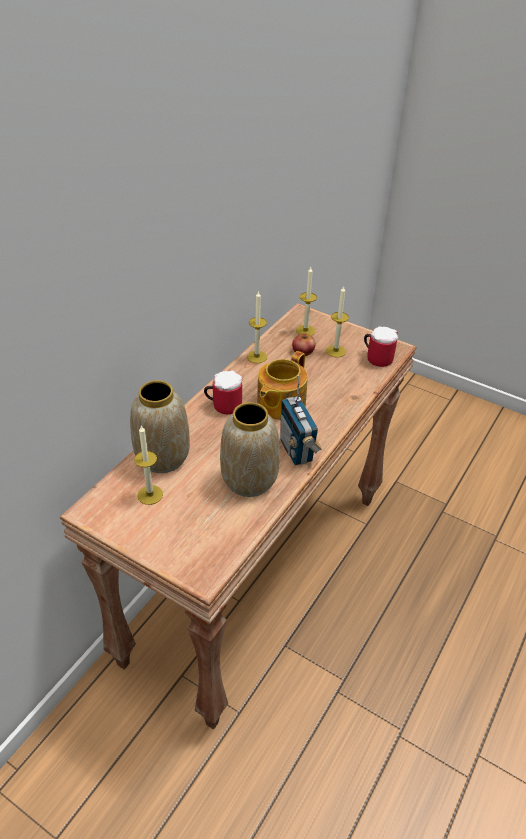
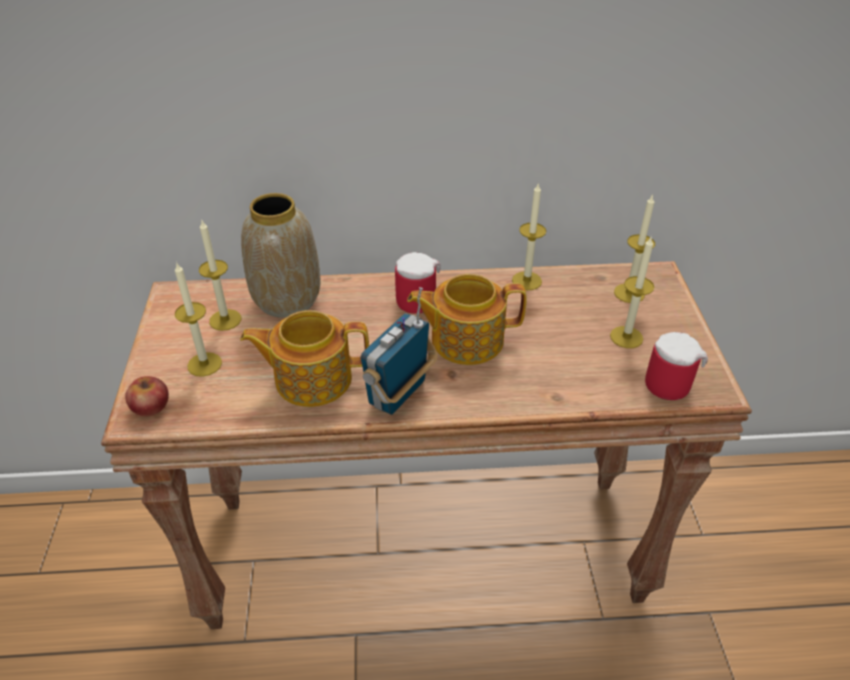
camera: 55 degrees right, 0 degrees up
(185, 522) = (204, 364): none -> candle
(249, 479) = (311, 378): vase -> teapot
(303, 351) = (586, 310): apple -> apple (151, 406)

